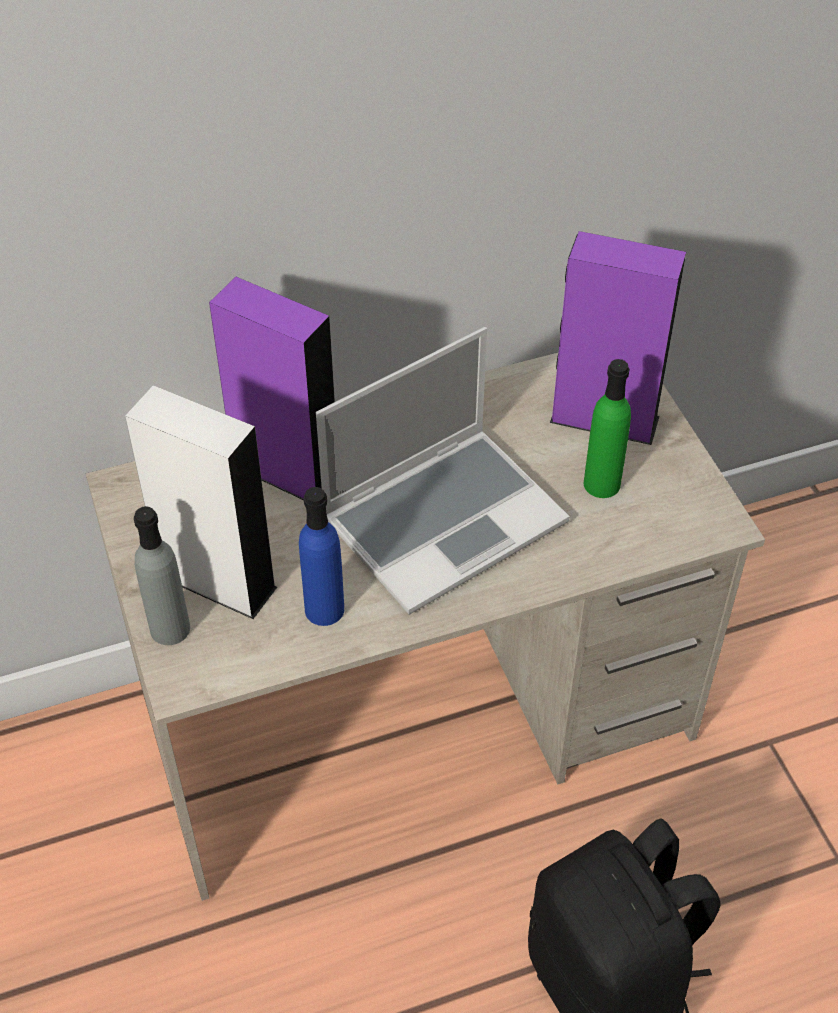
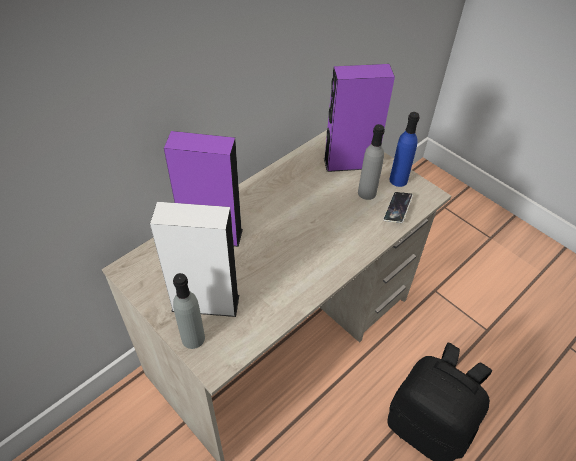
camera: 25 degrees left, 0 degrees up
(324, 609) = (270, 298): blue bottle -> blue bottle (398, 180)
(445, 519) = (304, 232): laptop -> none
(602, 484) = (367, 193): green bottle -> grey bottle
(641, 531) = (397, 209): none -> phone

